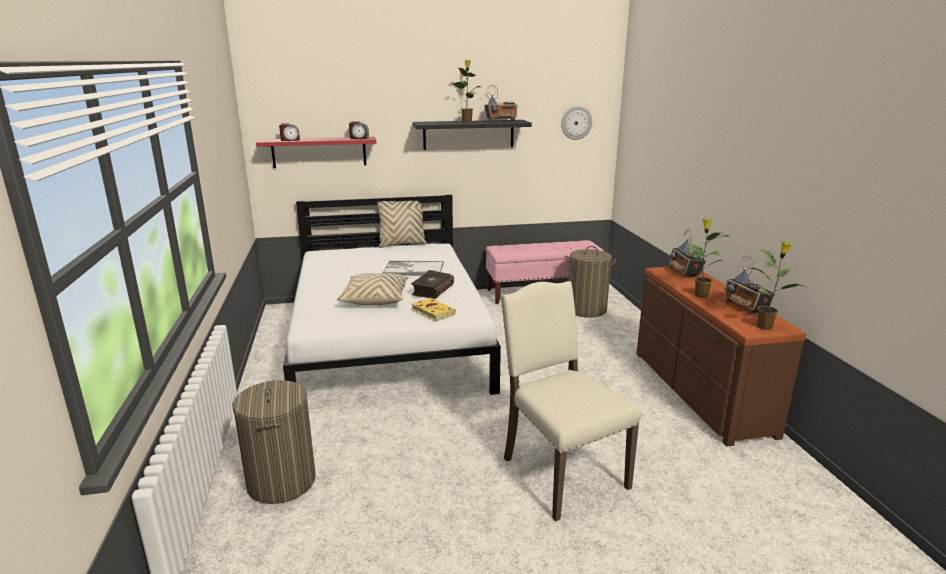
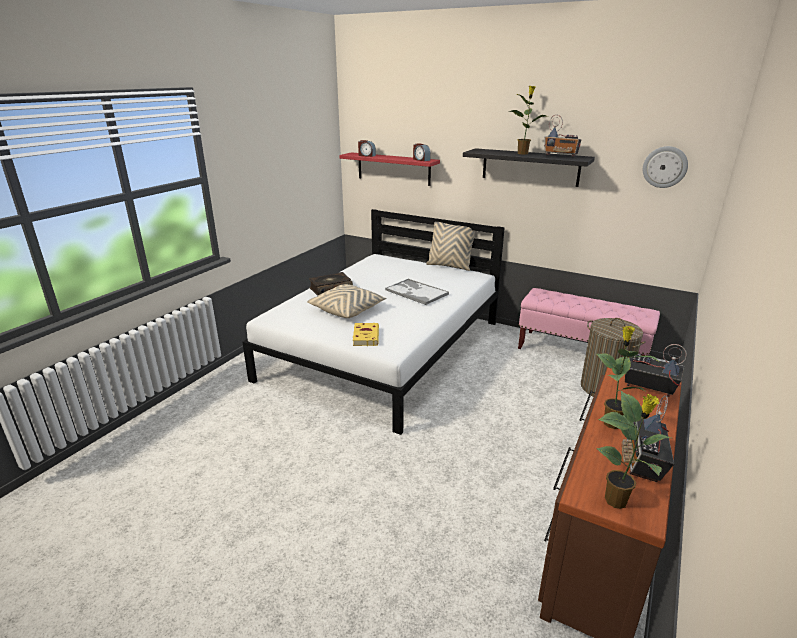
camera: 40 degrees right, 5 degrees up
(281, 482) = (182, 427): laundry basket -> none
(432, 290) = (399, 316): book -> book (330, 289)
(560, 472) = (344, 533): beige chair -> none
(684, 272) = (648, 387): radio -> radio turned 90 degrees clockwise

